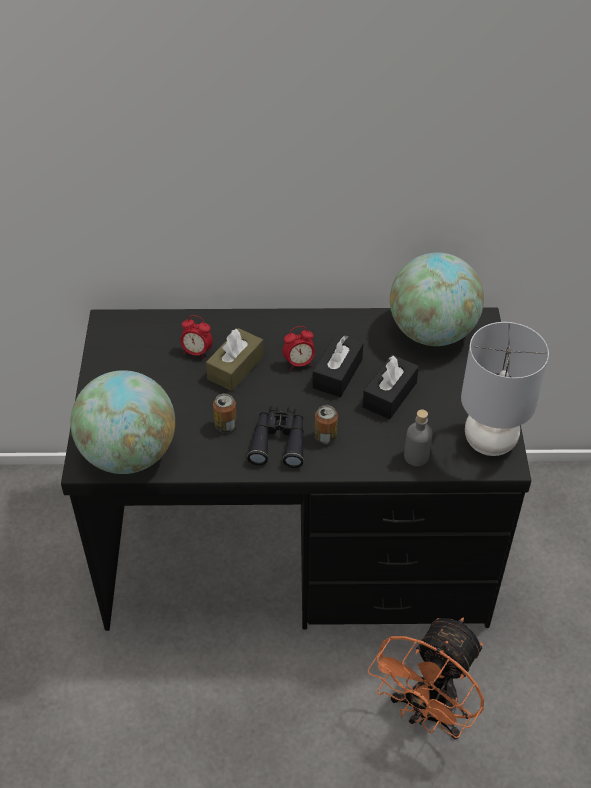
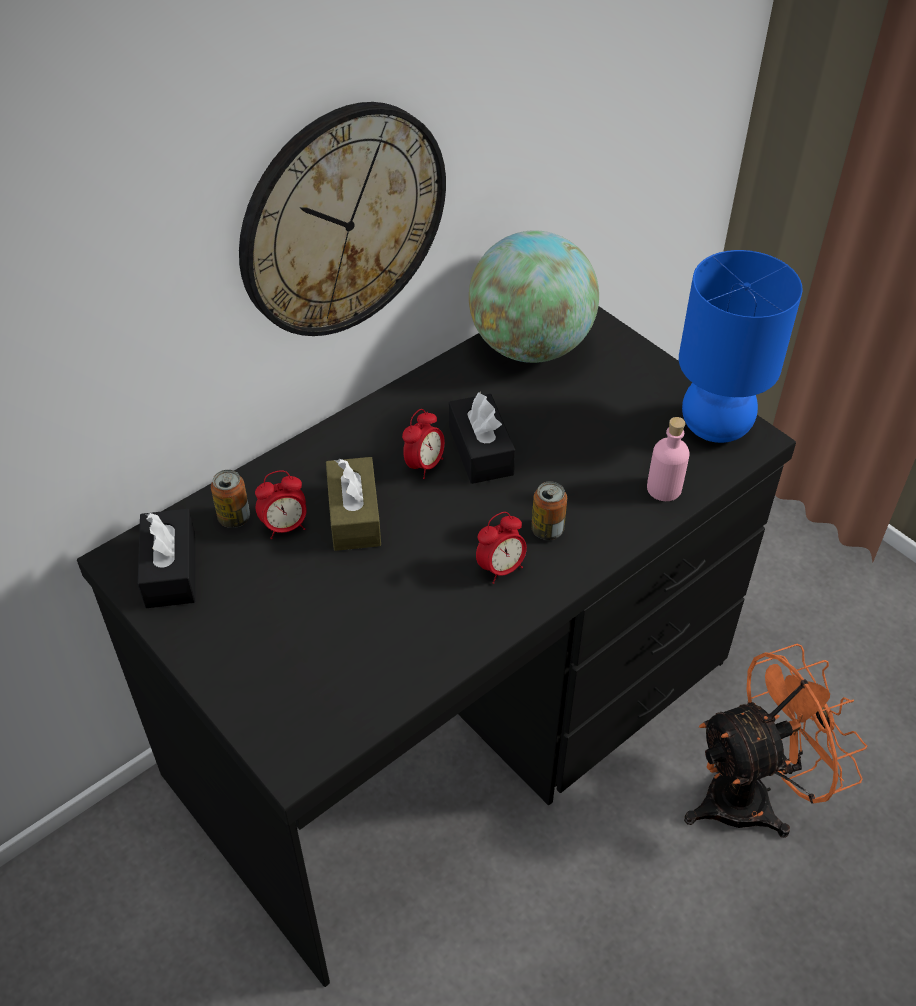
camera: 40 degrees left, 0 degrees up
(129, 454) = (336, 707): globe -> none
(225, 425) = (419, 591): can -> can (234, 518)
(278, 441) = (501, 568): black binoculars -> alarm clock
(311, 192) = (343, 221): none -> wall clock
(389, 395) = (562, 439): black tissue box -> black tissue box (171, 570)
(416, 456) = (664, 488): grey bottle -> pink bottle
(427, 713) = (752, 796): orange fan -> orange fan turned 105 degrees counterclockwise
(489, 441) = (714, 426): grey table lamp -> blue table lamp

